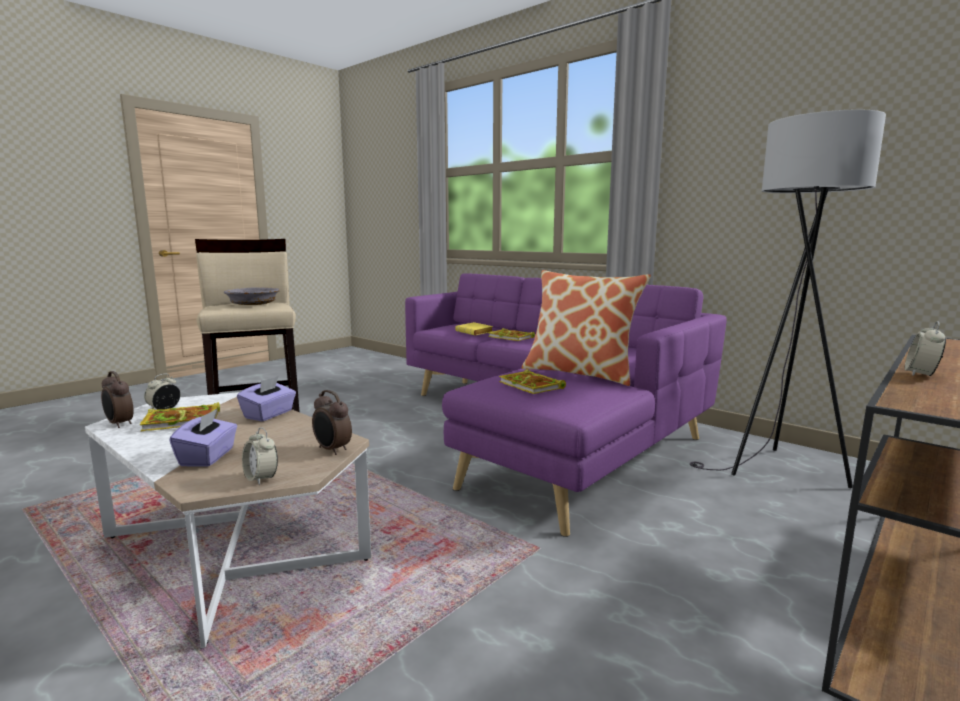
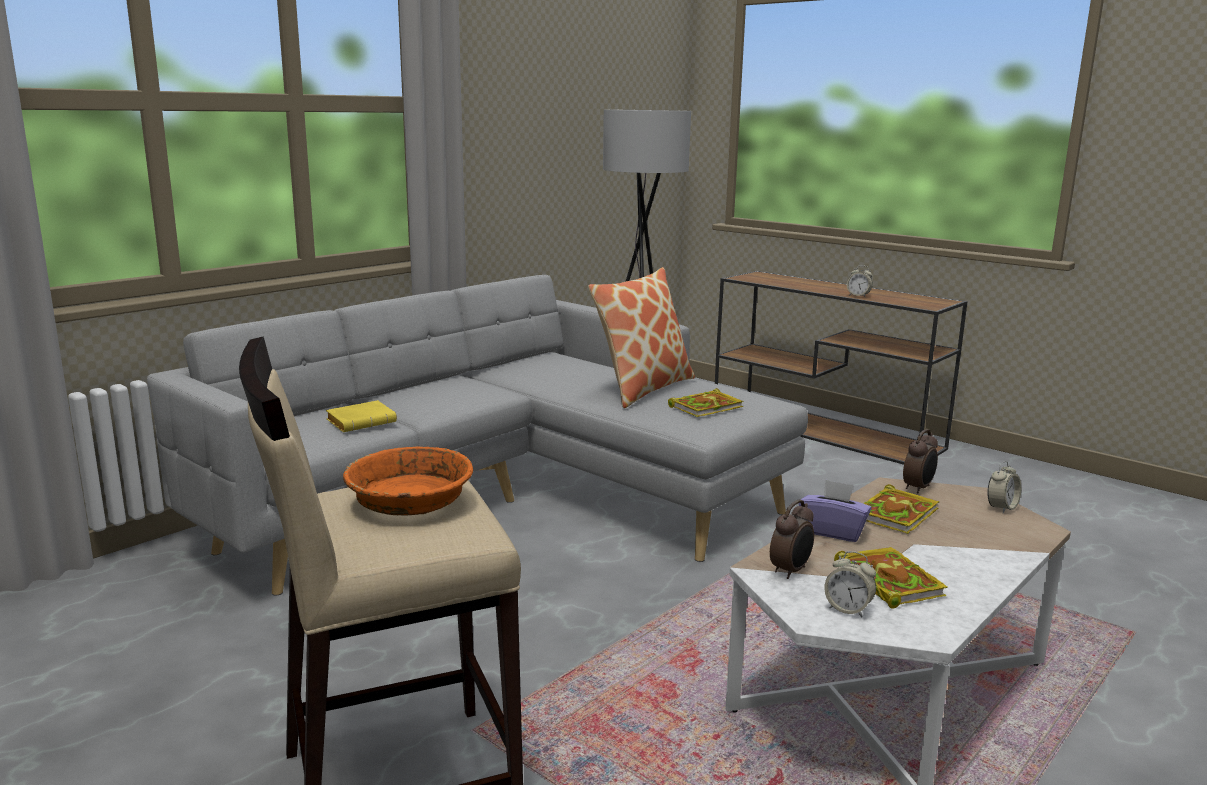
camera: 90 degrees left, 5 degrees up
(119, 424) = (928, 625): alarm clock -> alarm clock (791, 571)
(208, 457) = (979, 539): purple tissue box -> none
(253, 304) = (409, 501): grey bowl -> orange bowl
(512, 337) = (424, 404): book -> book (895, 513)
(546, 430) = (512, 502): purple sofa -> grey sofa

